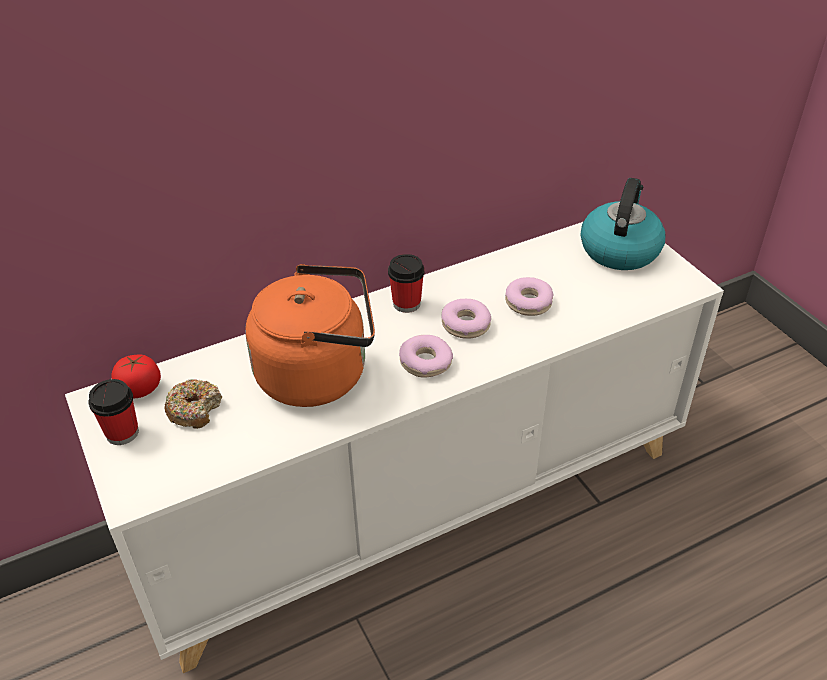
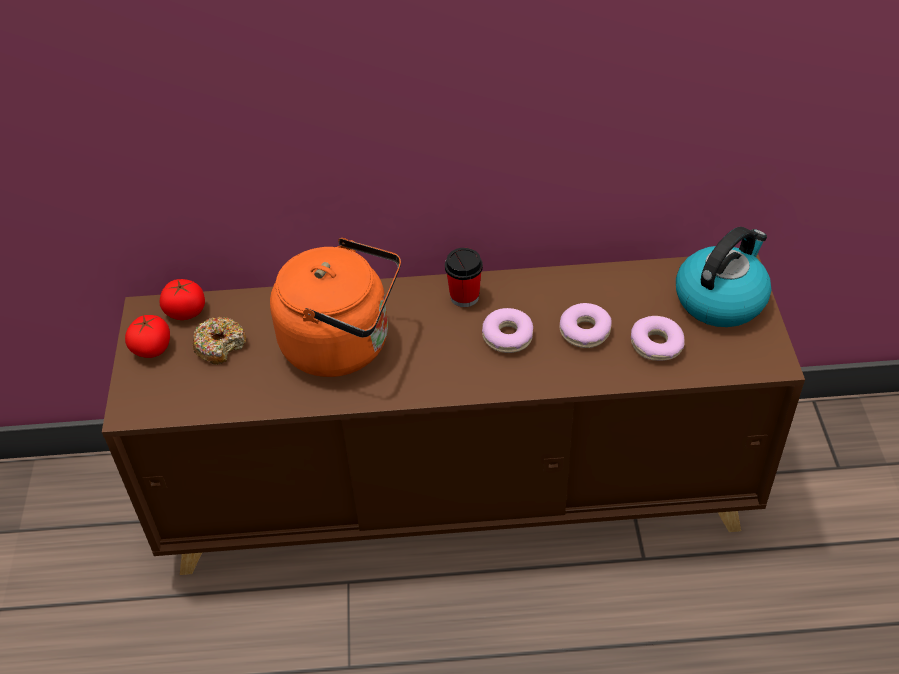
camera: 25 degrees right, 5 degrees up
(122, 433) = (152, 348): cup -> tomato
(417, 504) = (458, 495): white cabinet -> brown cabinet
(425, 363) = (446, 364): donut -> donut (656, 345)

